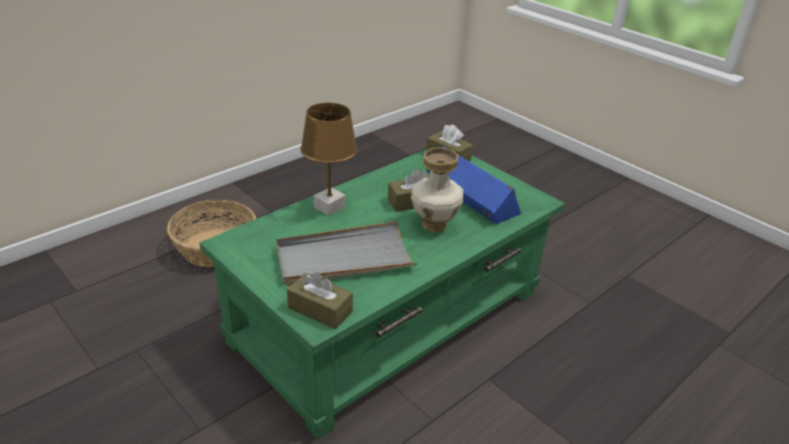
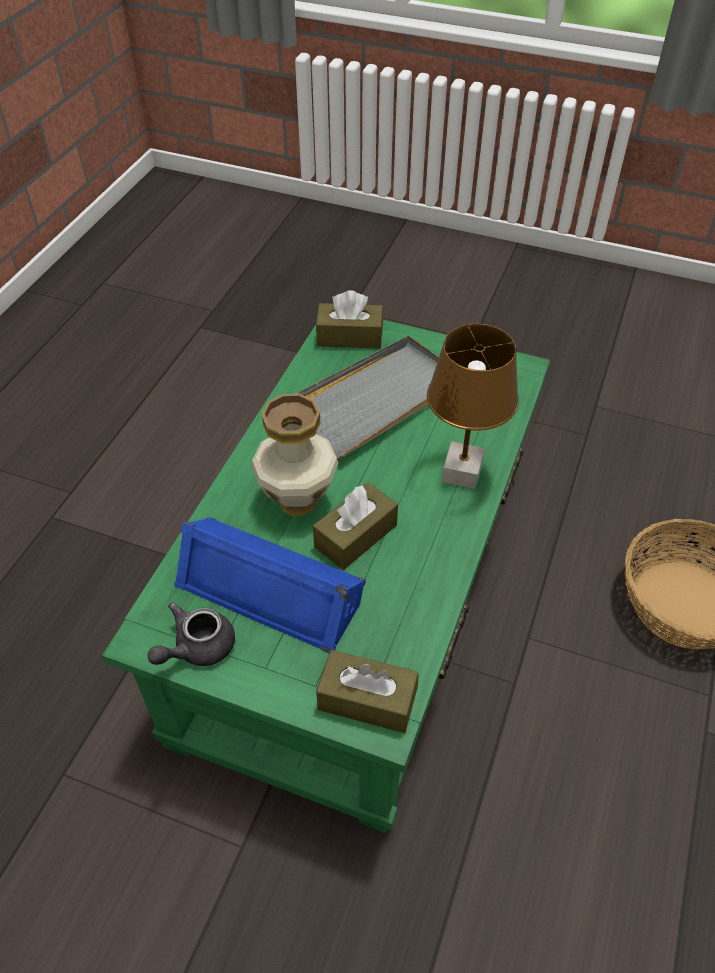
camera: 155 degrees right, 15 degrees up
(517, 191) = (196, 648): none -> grey teapot

